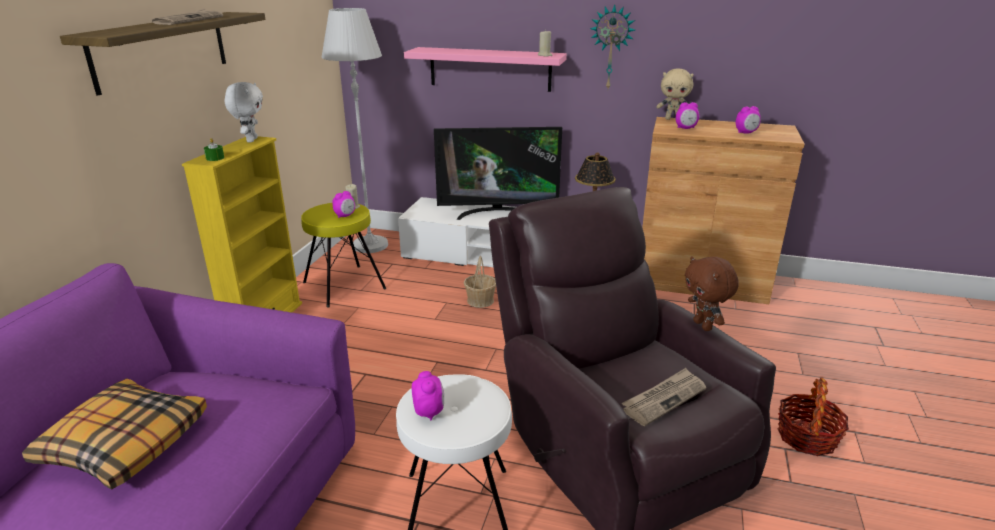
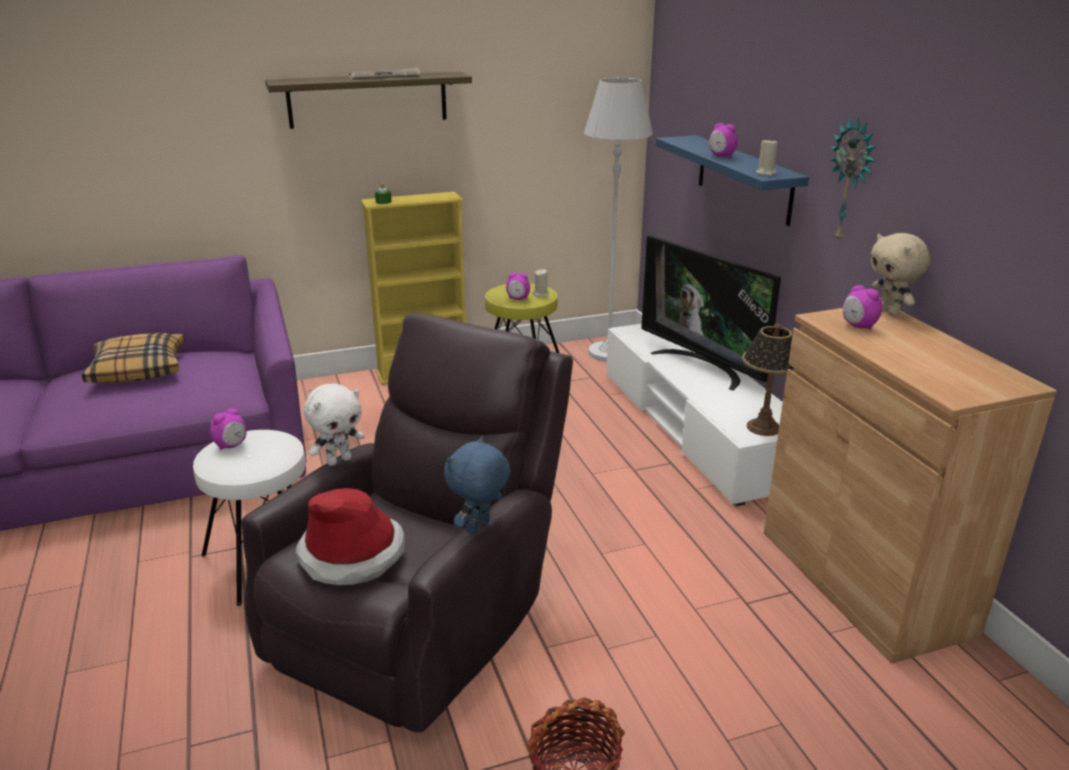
camera: 55 degrees right, 0 degrees up
(251, 140) = (442, 195): white plush toy -> white plush toy (339, 460)
(480, 300) = (588, 447): basket -> none
(490, 69) = (744, 179): pink shelf -> blue shelf
(664, 398) = (352, 554): newspaper -> hat
(703, 325) = (479, 528): brown plush toy -> blue plush toy
(746, 133) = (920, 364): alarm clock -> alarm clock (721, 156)

